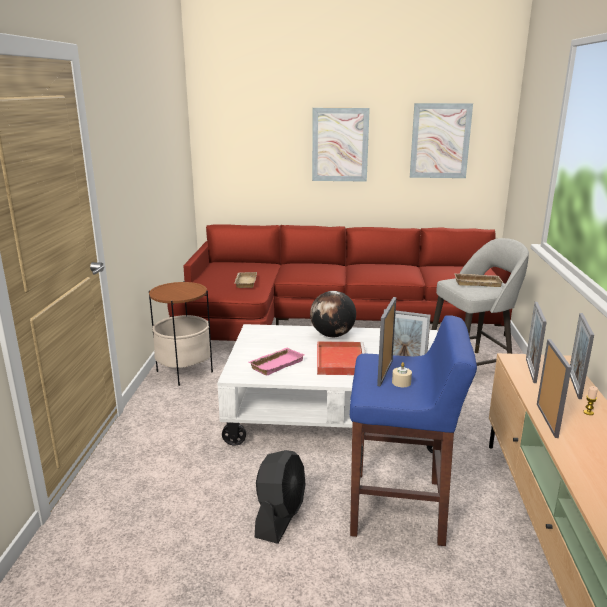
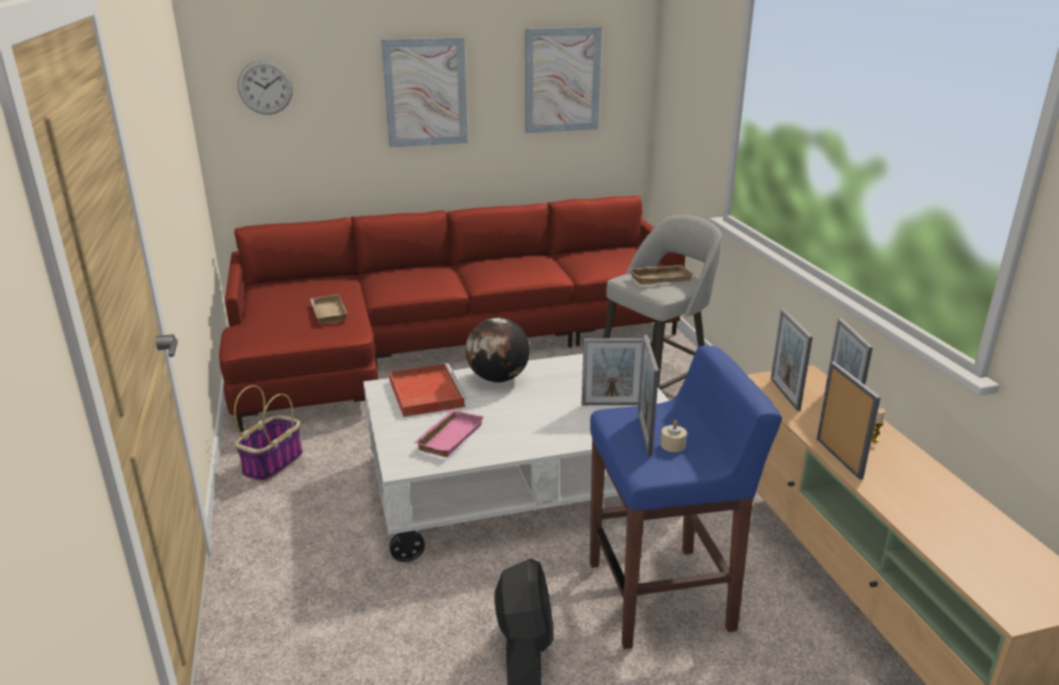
camera: 20 degrees left, 5 degrees up
(184, 371) = (273, 463): side table -> basket
(236, 136) = (265, 87): none -> wall clock
(340, 360) = (530, 415): red tray -> red tray (425, 392)

